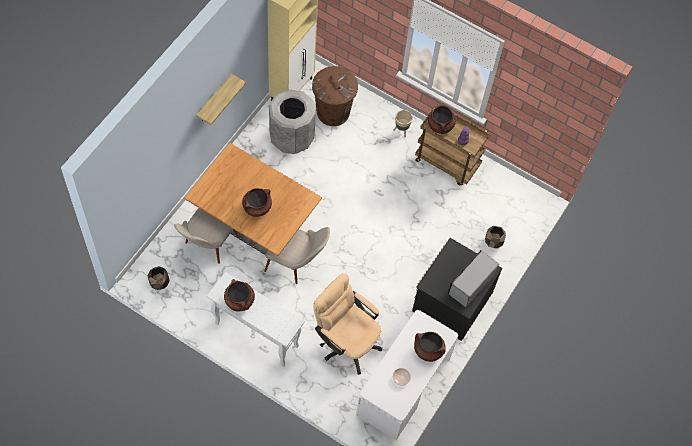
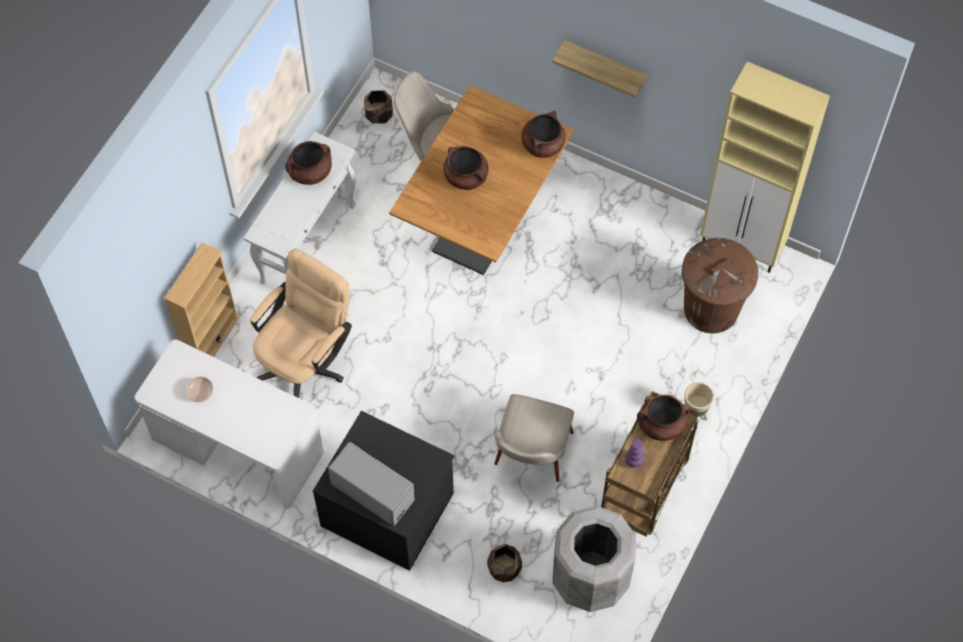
camera: 90 degrees right, 0 degrees up
(291, 137) = (651, 255): grey trash can -> grey trash can (591, 577)
(297, 263) = (429, 284): beige chair -> beige chair (530, 461)
(323, 400) = (211, 339): none -> beige bookcase
(428, 350) = (248, 427): brown cooking pot -> brown cooking pot (543, 144)

